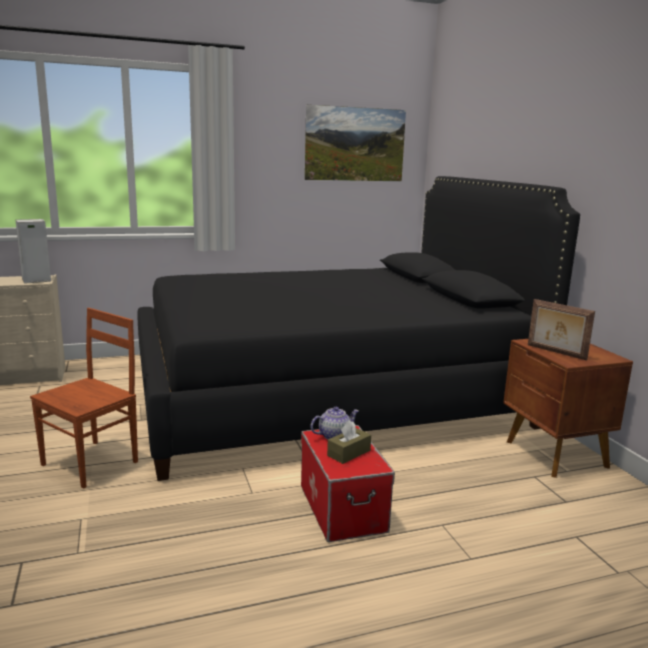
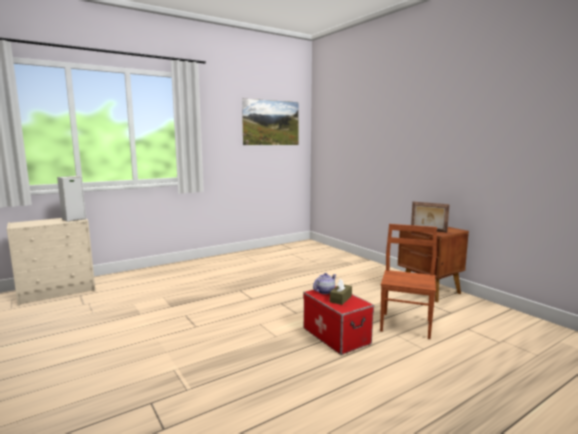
camera: 15 degrees left, 5 degrees down
(92, 463) = (156, 336): brown chair -> brown chair (406, 325)
(326, 396) = (283, 277): black bed -> none

